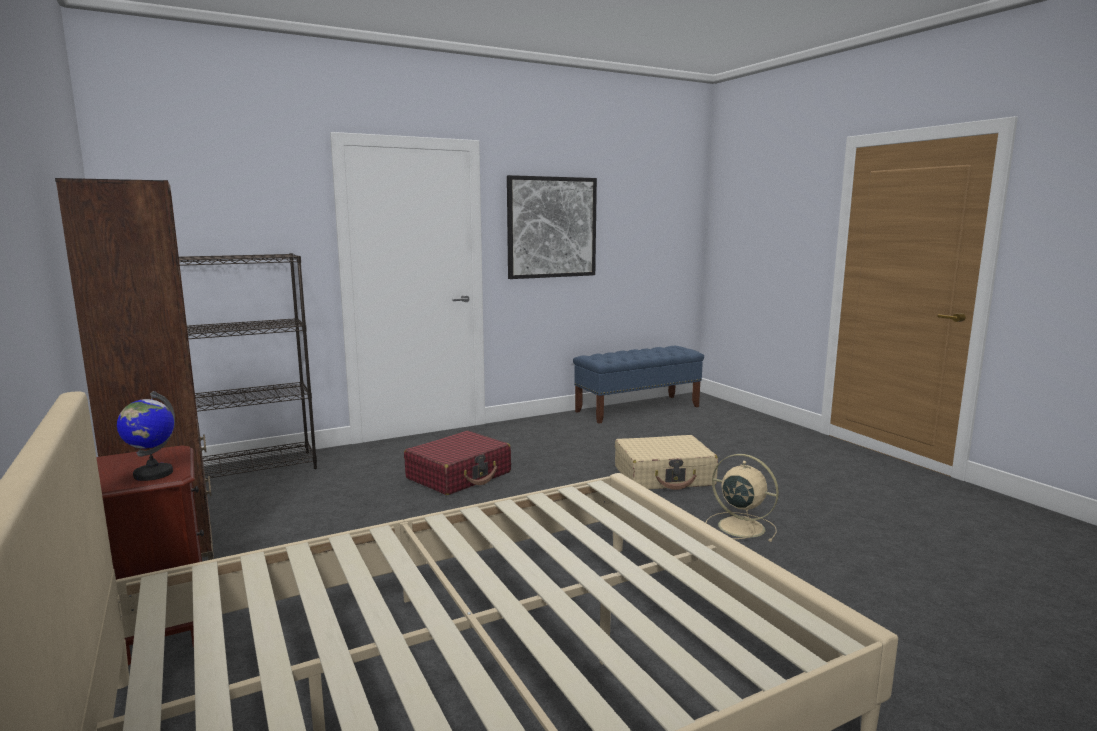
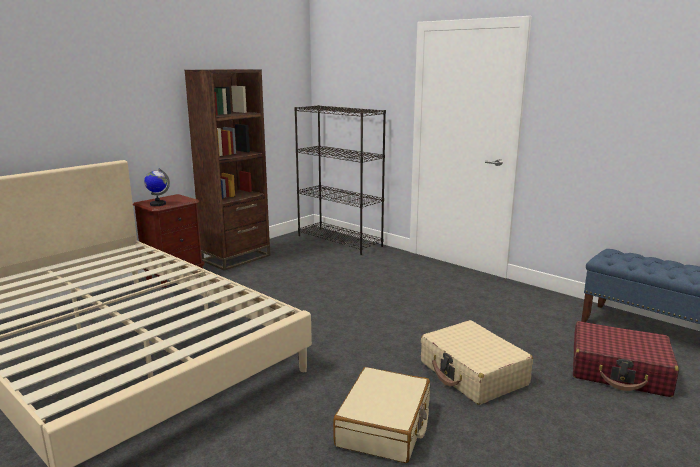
camera: 70 degrees right, 5 degrees up
(459, 475) = (388, 292): red suitcase -> red suitcase (619, 371)
(551, 227) = (600, 103): picture -> none
(739, 526) = (384, 426): beige fan -> beige suitcase

